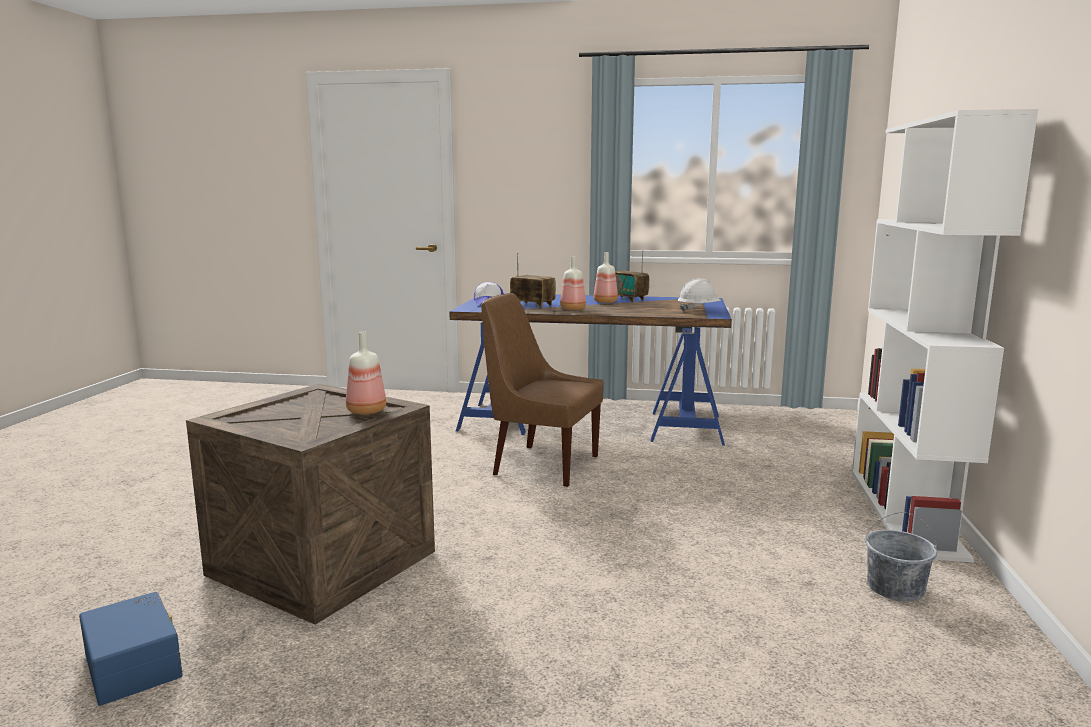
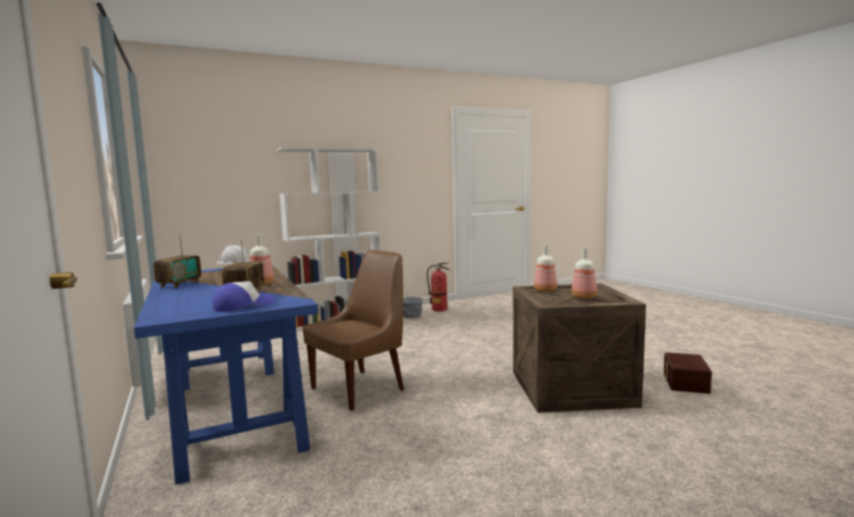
camera: 125 degrees left, 5 degrees down
(136, 664) = (684, 382): blue storage box -> brown storage box
(542, 465) = (360, 388): brown chair -> brown chair turned 120 degrees counterclockwise
(606, 302) = (207, 285): bottle -> bottle (583, 297)
(957, 650) = (439, 309): none -> fire extinguisher

